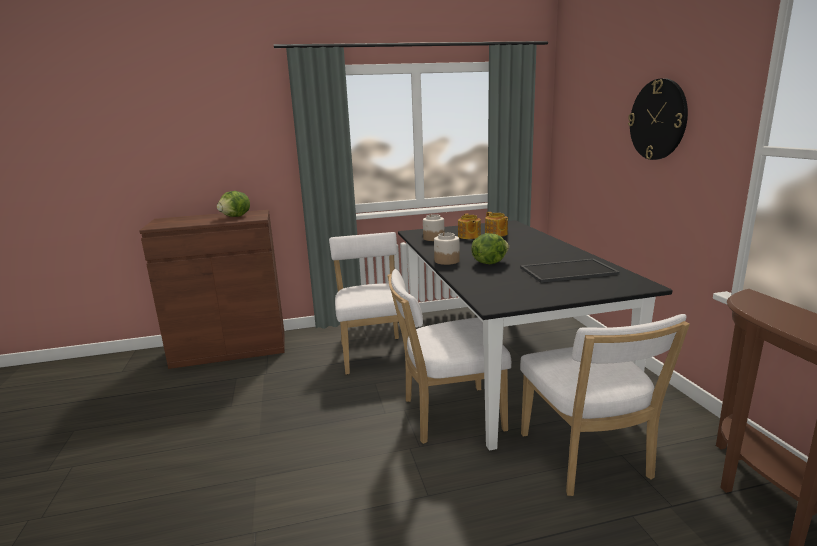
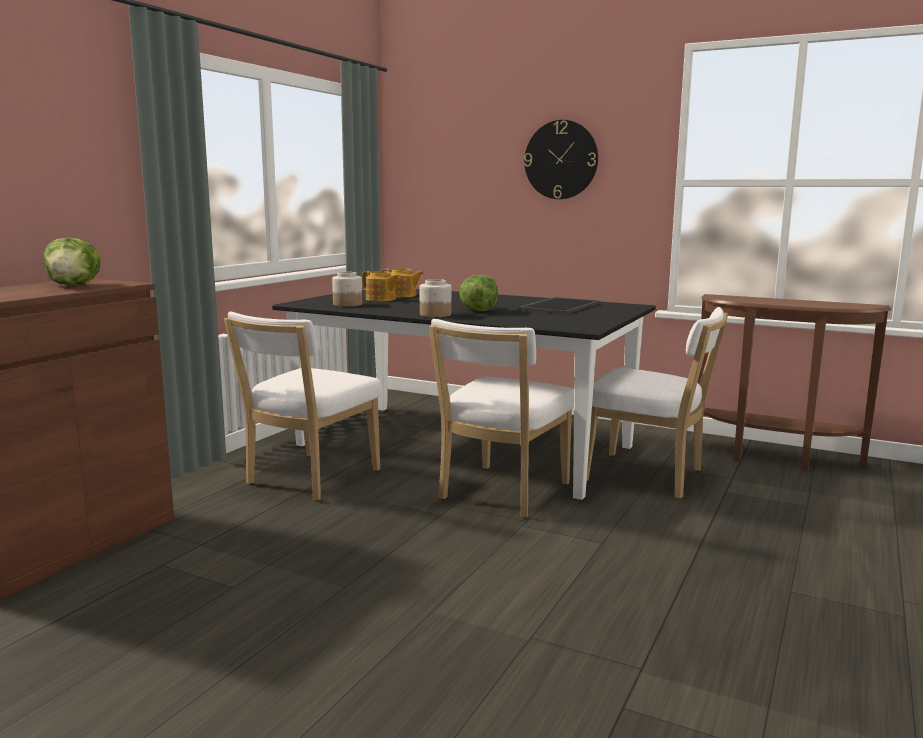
camera: 50 degrees left, 5 degrees down
(374, 353) = (309, 479): white chair -> white chair turned 90 degrees counterclockwise

